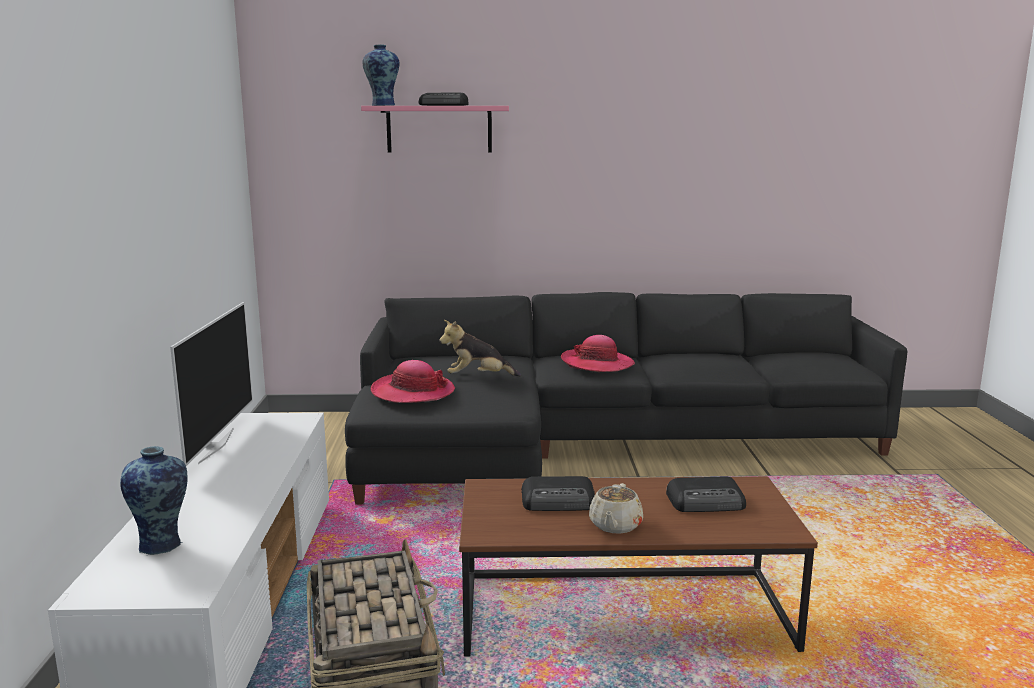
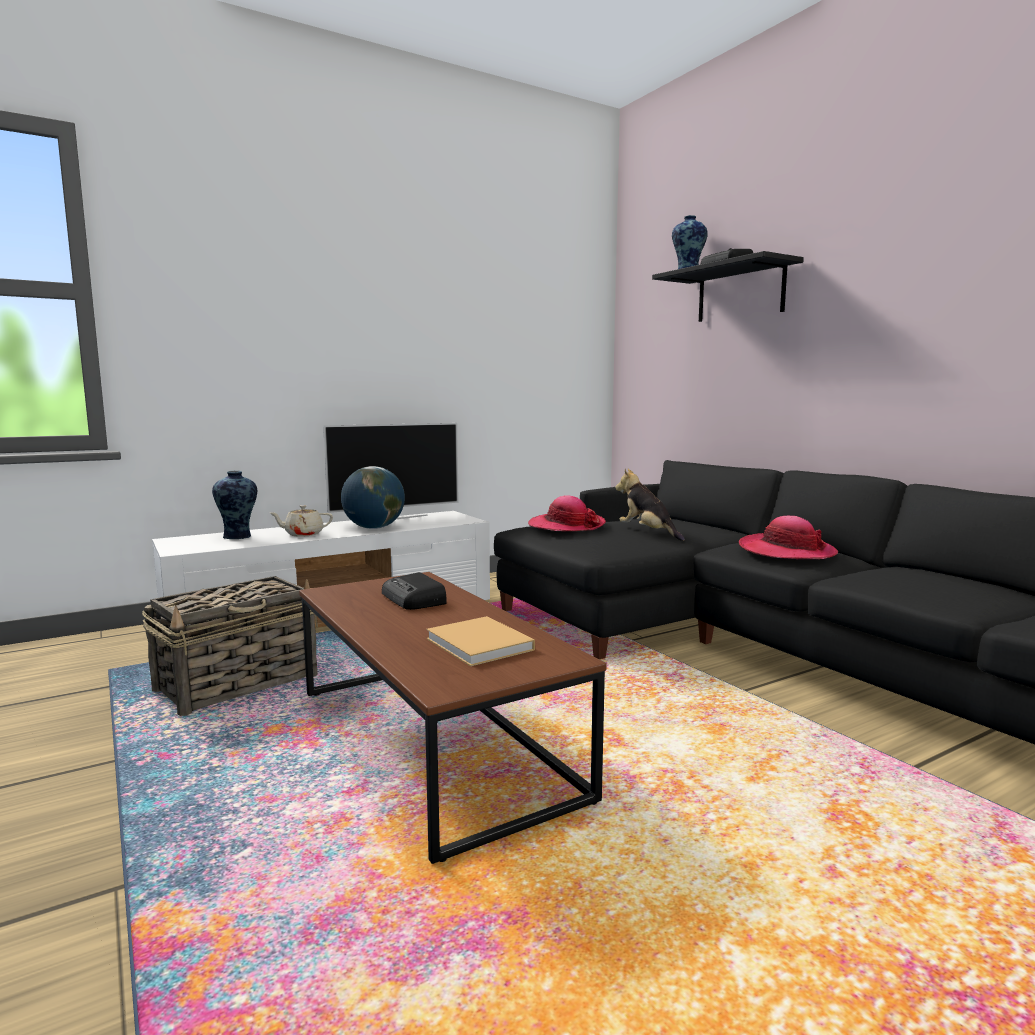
camera: 60 degrees right, 5 degrees down
(257, 464) = (374, 528): none -> globe
(439, 129) = (740, 293): pink shelf -> black shelf
(615, 526) = (380, 621): beige teapot -> beige teapot (303, 534)
(707, 502) = (481, 645): radio -> beige book

